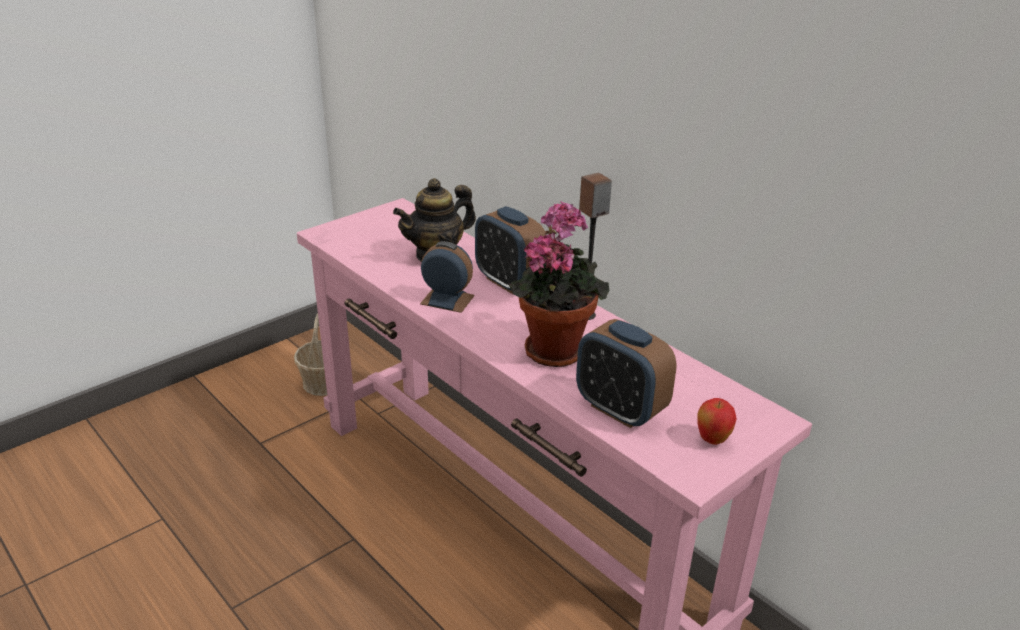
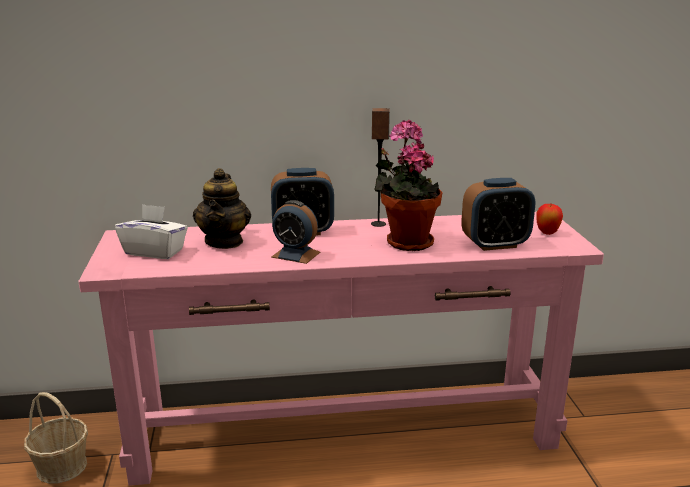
camera: 55 degrees left, 10 degrees down
(380, 235) = (154, 252): none -> white tissue box
(447, 299) = (295, 254): alarm clock -> alarm clock turned 120 degrees counterclockwise

